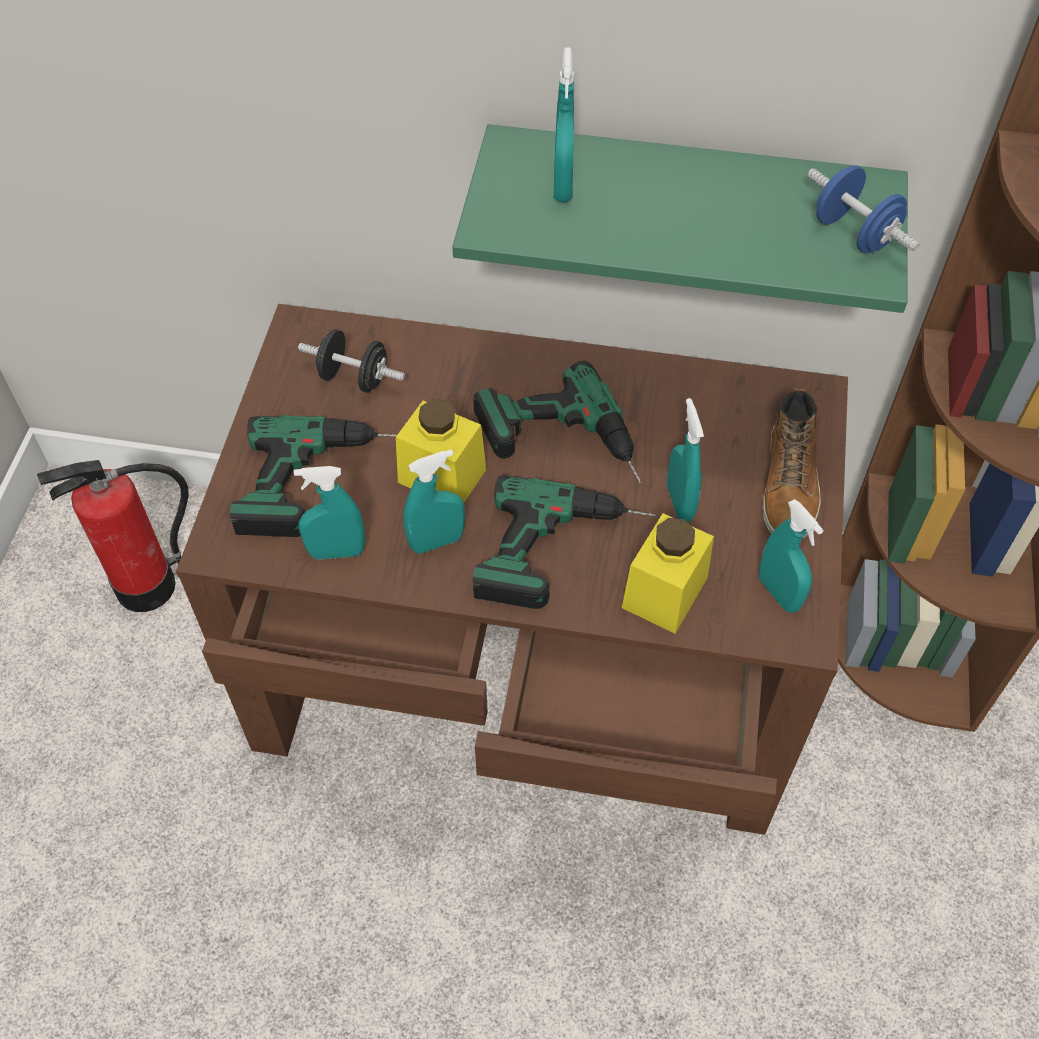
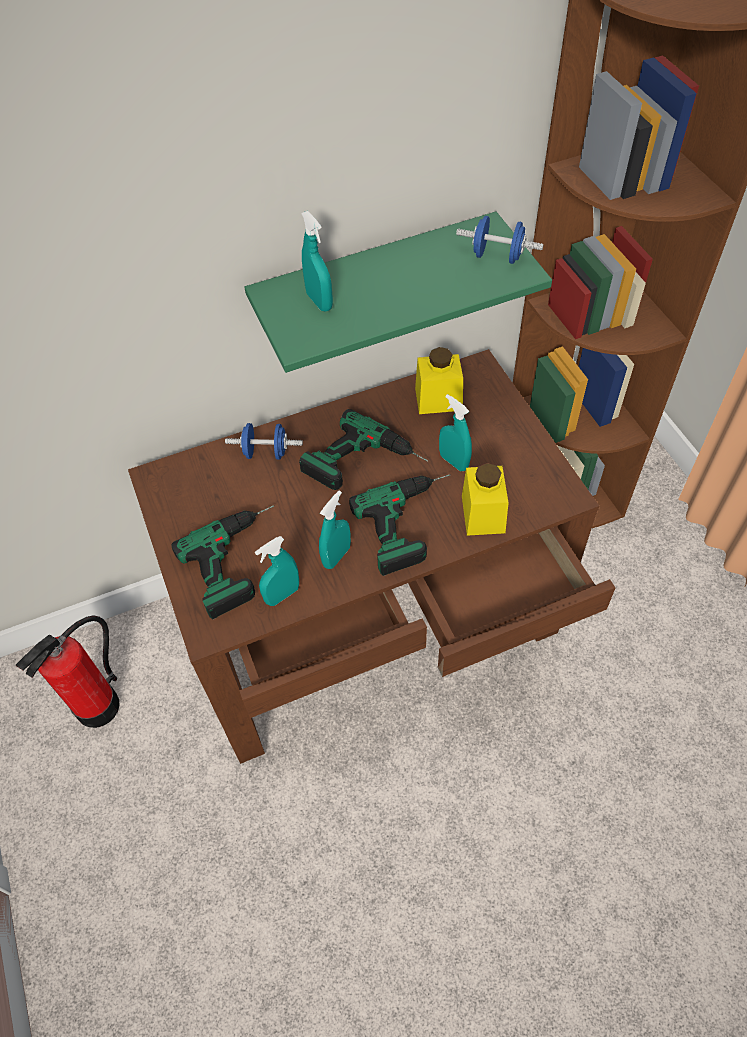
camera: 30 degrees left, 0 degrees up
(354, 378) = (212, 489): black dumbbell -> none
(442, 476) = (310, 518): yellow jar -> yellow jar (438, 399)
(451, 366) = (266, 452): none -> blue dumbbell
(779, 593) = (541, 482): turquoise spray bottle -> none
(790, 485) = (503, 422): boot -> none

